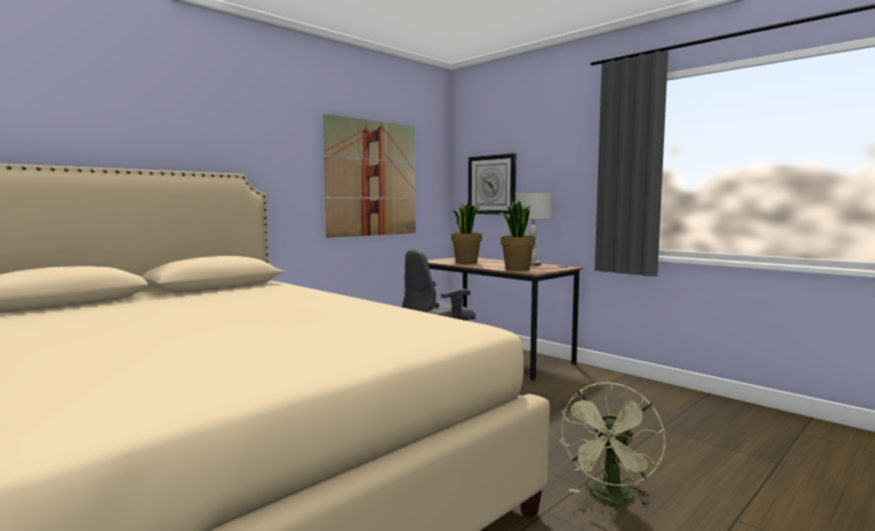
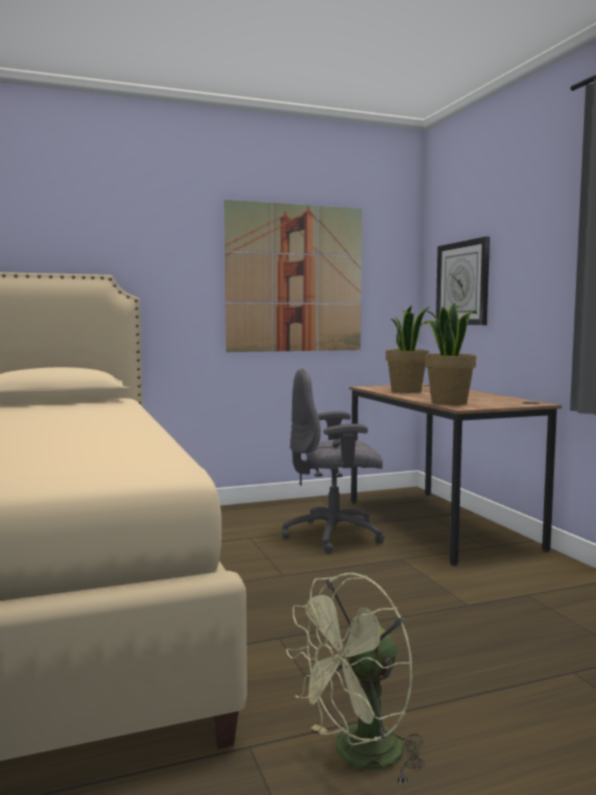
camera: 25 degrees right, 0 degrees up
(532, 265) = (491, 398): grey table lamp -> none

